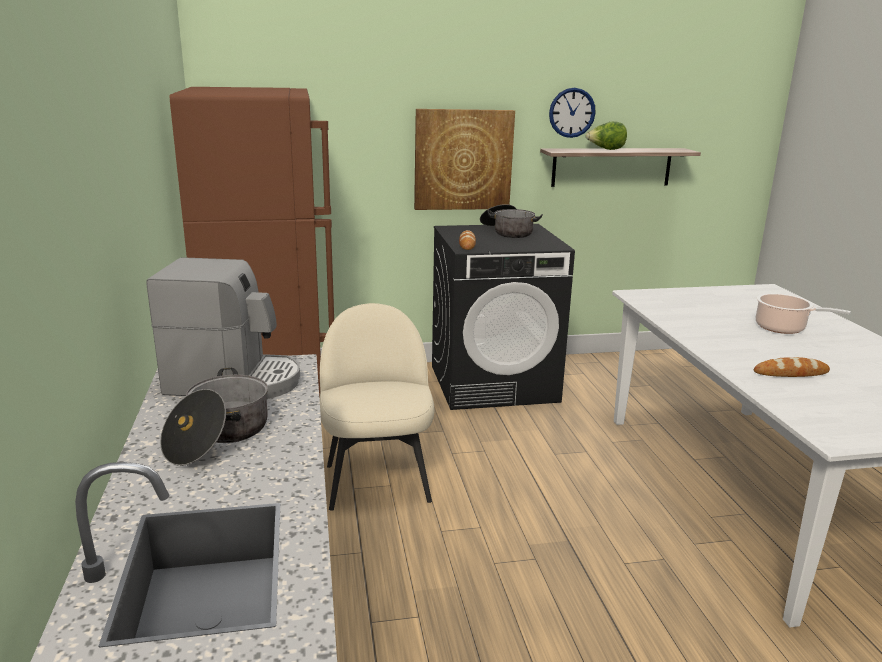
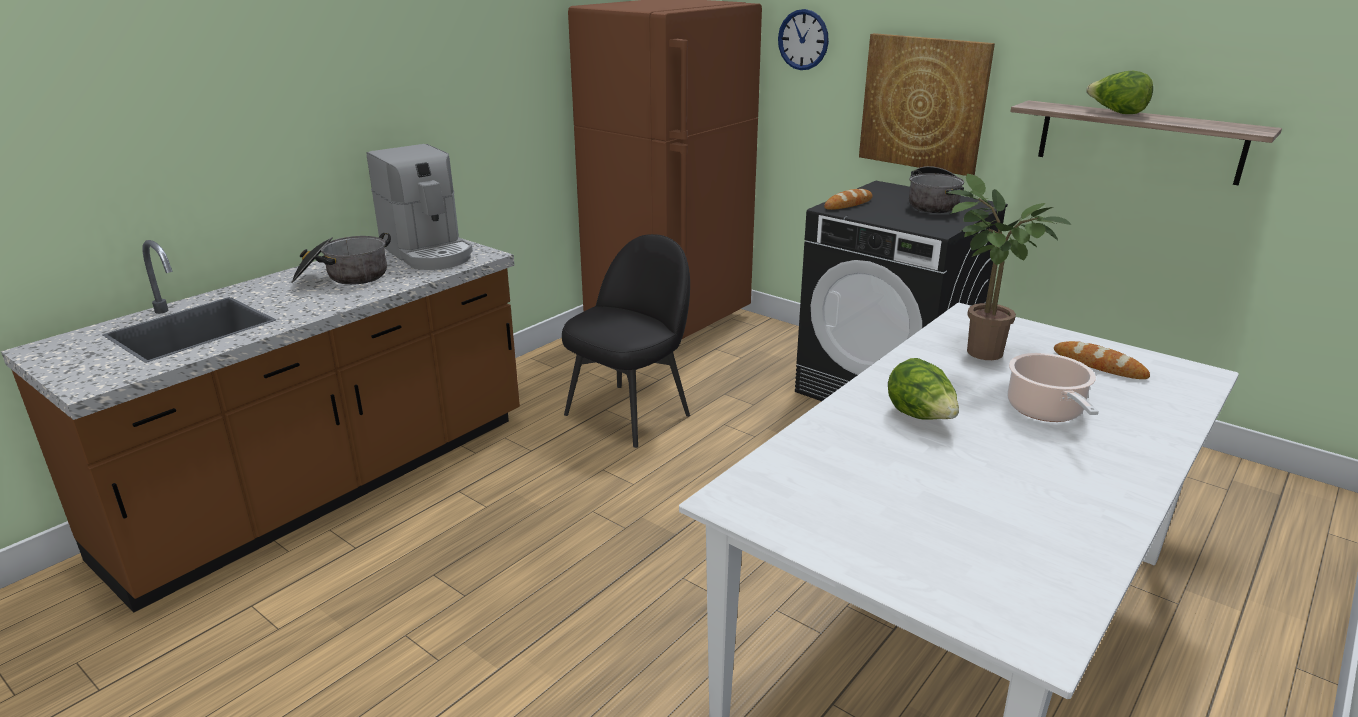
camera: 50 degrees right, 5 degrees up
(377, 481) = (630, 413): beige chair -> black chair
(572, 112) = (1081, 53): wall clock -> wall clock (803, 40)
(692, 312) = (978, 353): none -> potted plant
(764, 354) = (920, 417): none -> lettuce
(791, 373) = (888, 443): bread -> bread (1099, 365)

